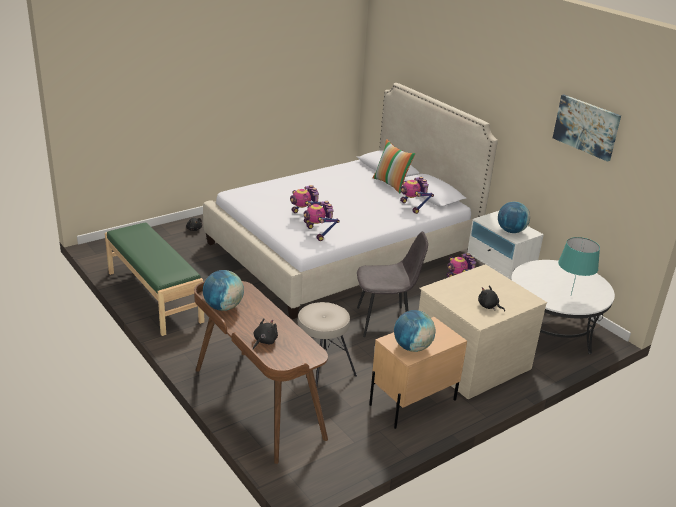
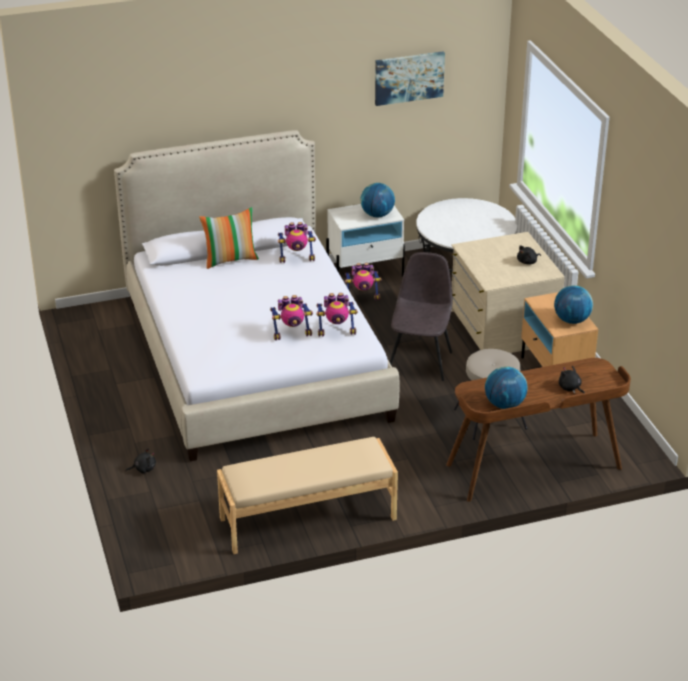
camera: 70 degrees left, 5 degrees up
(153, 297) = (308, 519): green bench -> beige bench
(570, 295) = (486, 224): turquoise table lamp -> none

